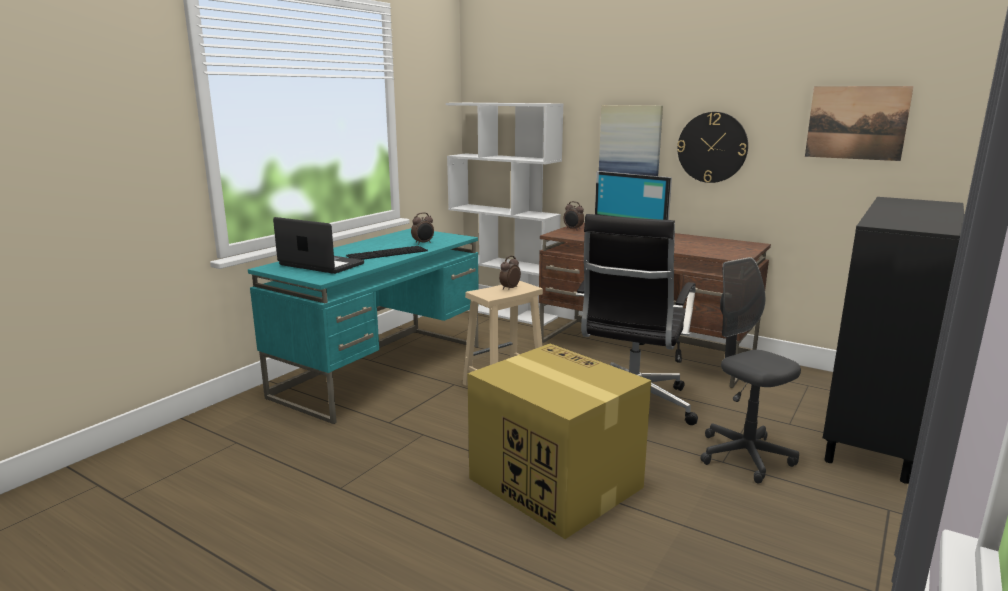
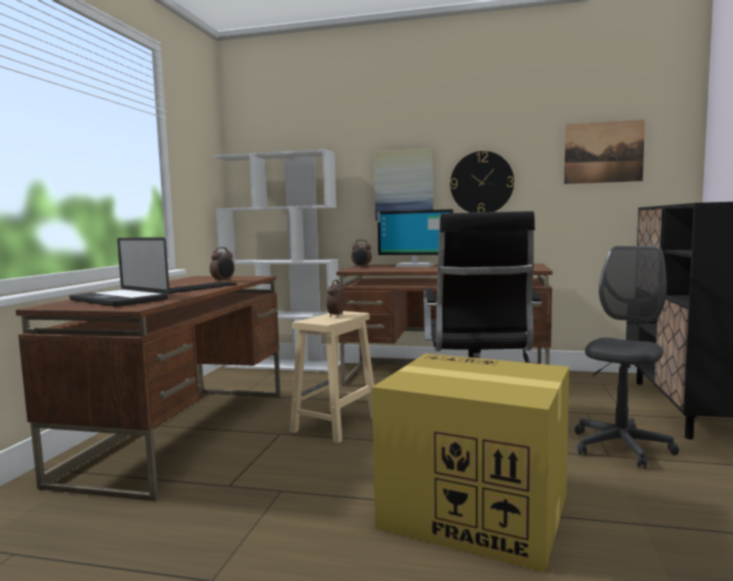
camera: 20 degrees left, 10 degrees down
(321, 265) = (119, 299): laptop -> laptop turned 150 degrees counterclockwise
(382, 370) = (184, 433): turquoise desk -> brown desk
(744, 456) = (621, 447): grey office chair -> grey office chair turned 90 degrees clockwise

